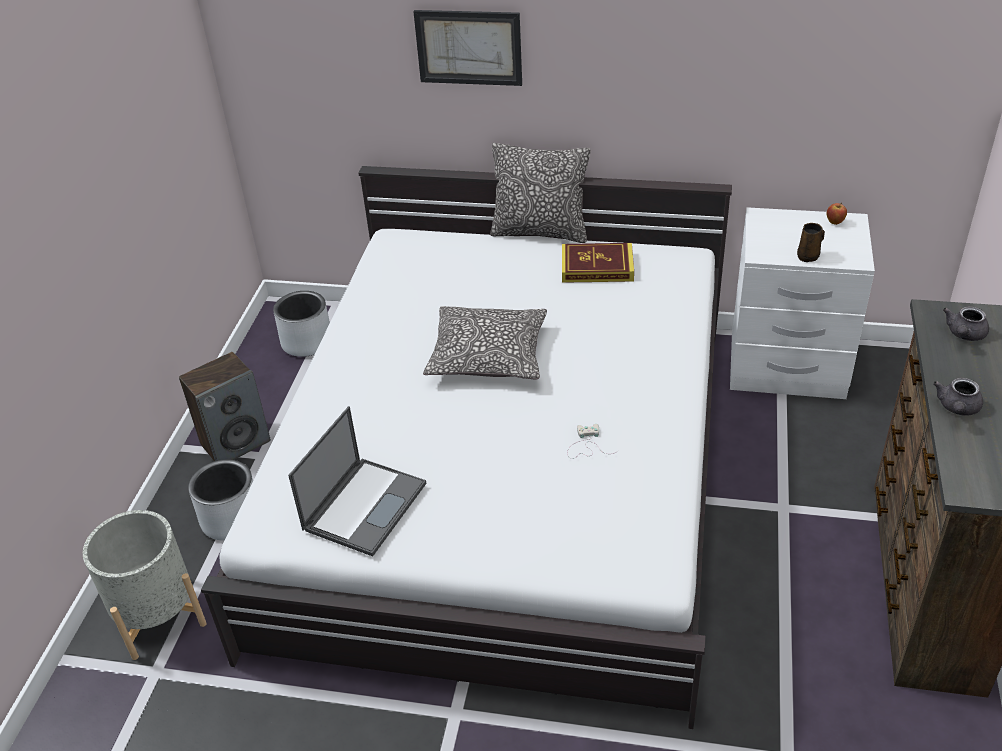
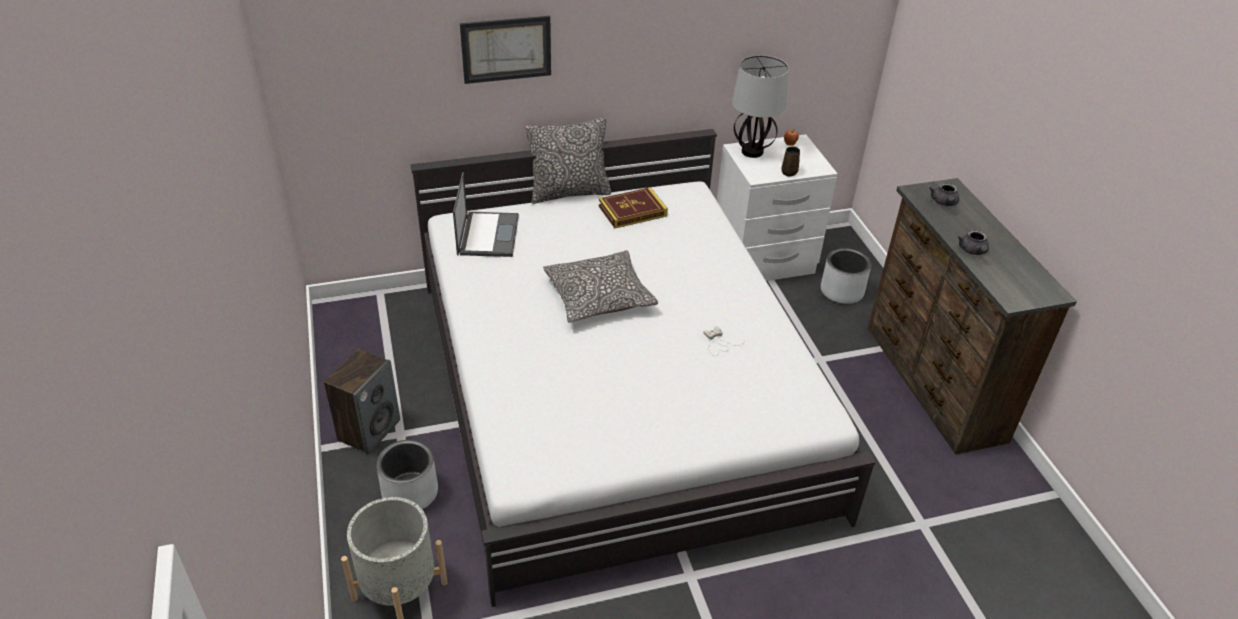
camera: 30 degrees left, 0 degrees up
(307, 342) = (376, 330): grey planter -> grey planter (841, 291)
(365, 505) = (589, 433): laptop -> laptop (488, 234)
(776, 222) = (751, 152): none -> table lamp

